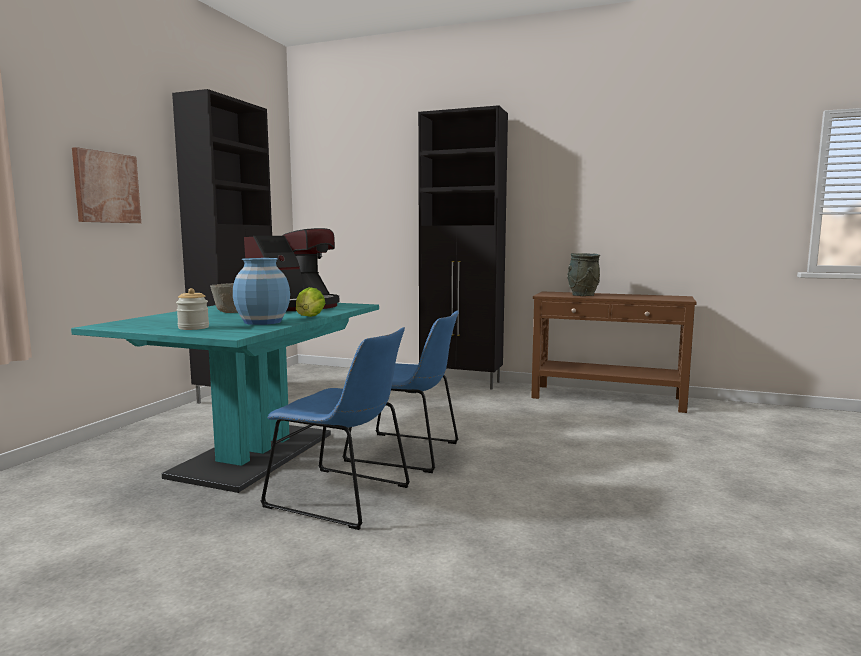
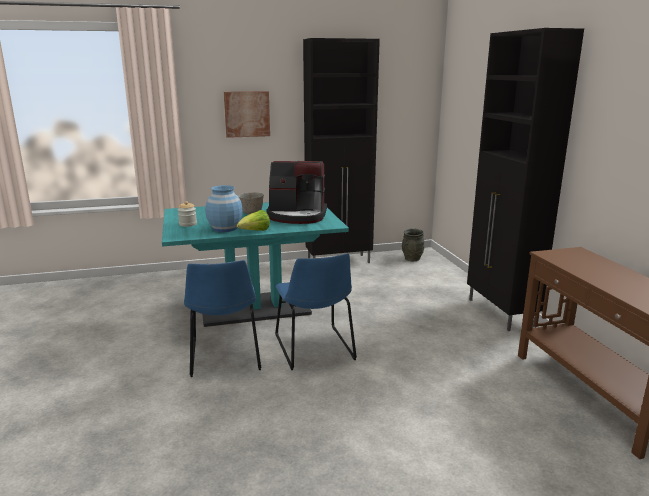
camera: 55 degrees right, 10 degrees up
(582, 295) = (587, 267): grey vase -> grey vase (412, 259)

